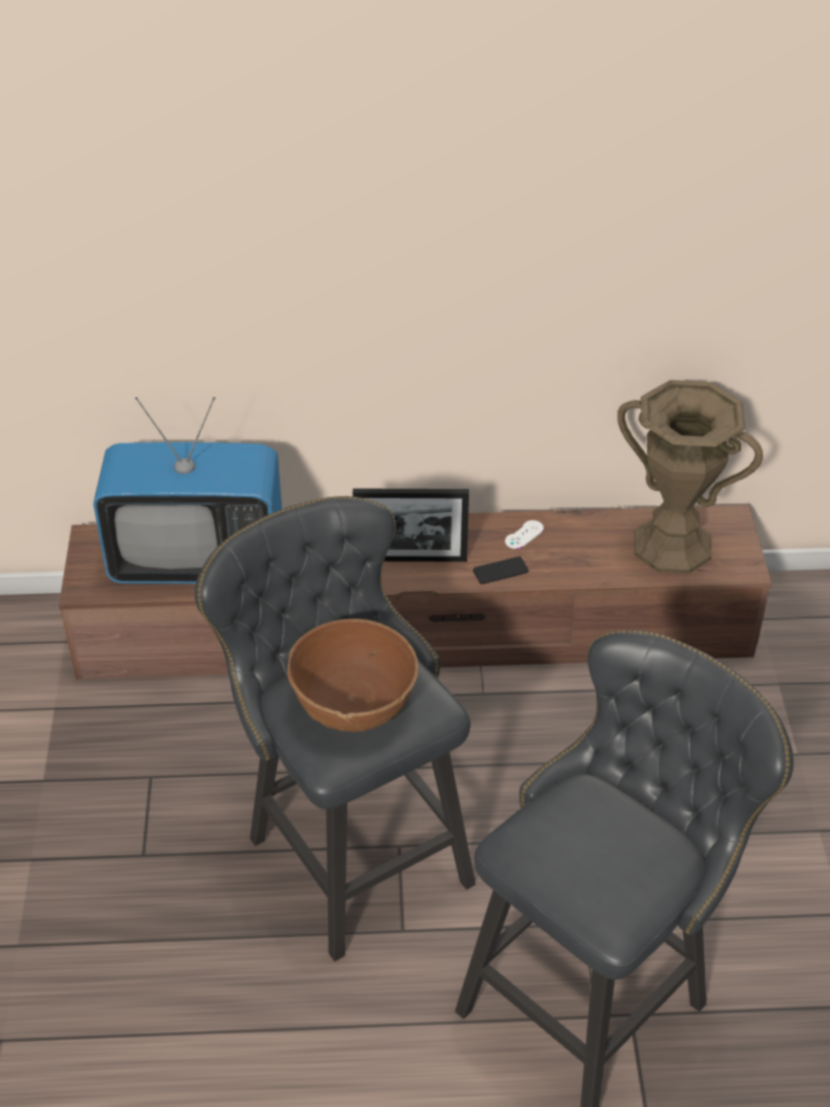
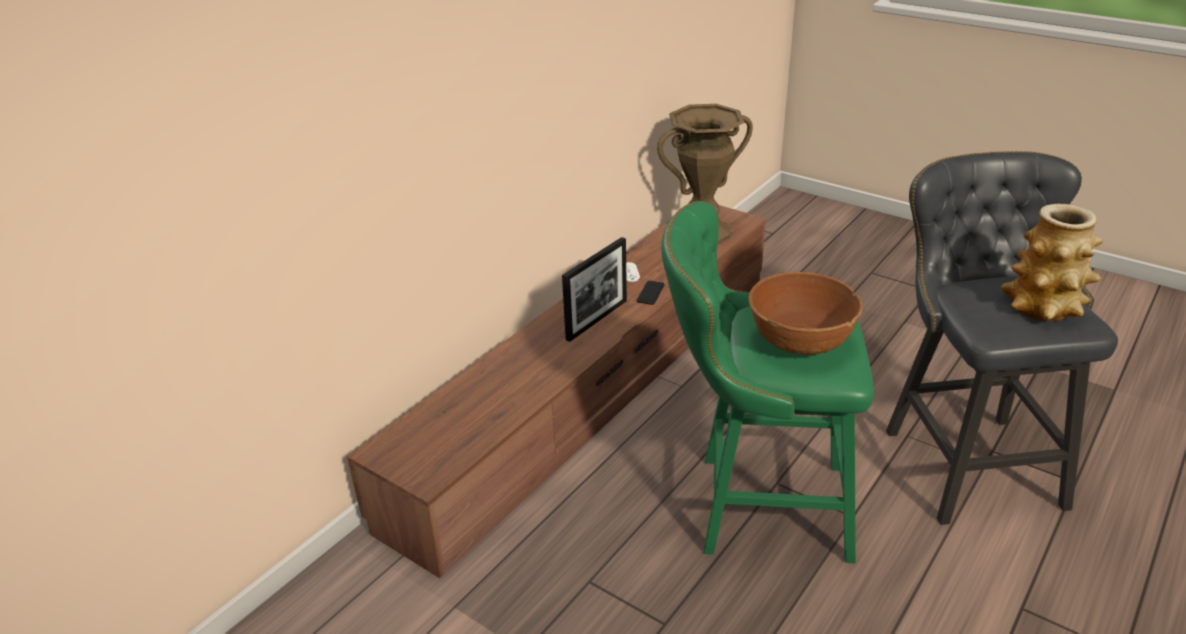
camera: 50 degrees left, 10 degrees down
(198, 562) = (478, 409): television -> none
(347, 841) = (751, 505): grey stool -> green stool
(609, 874) = (1043, 307): none -> vase

